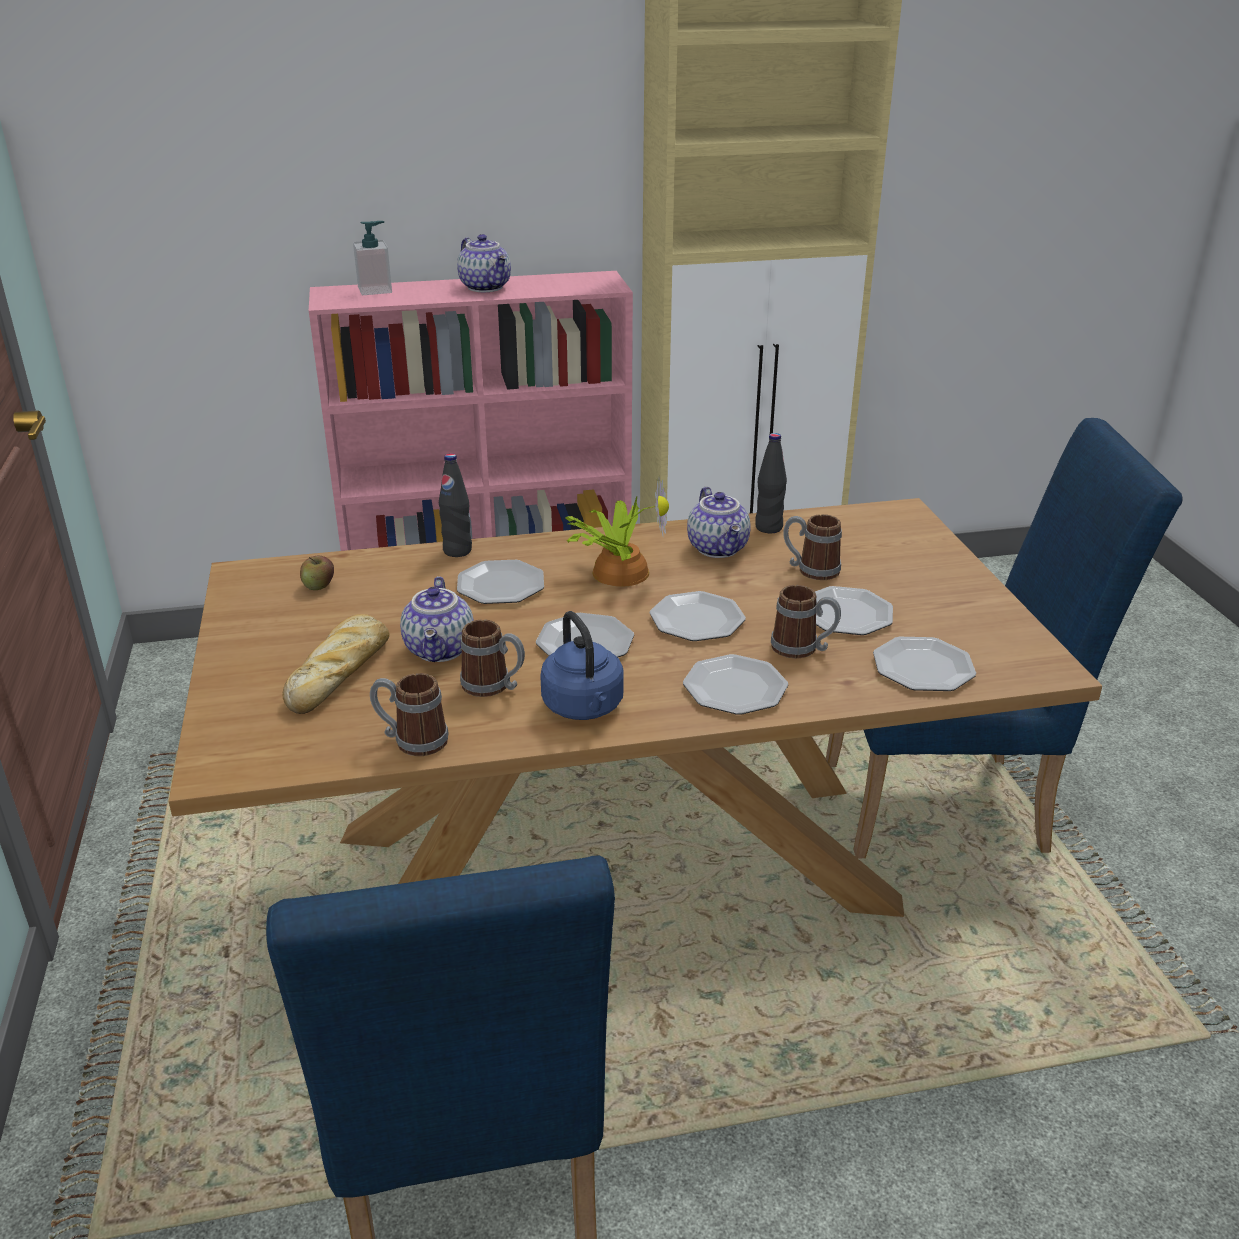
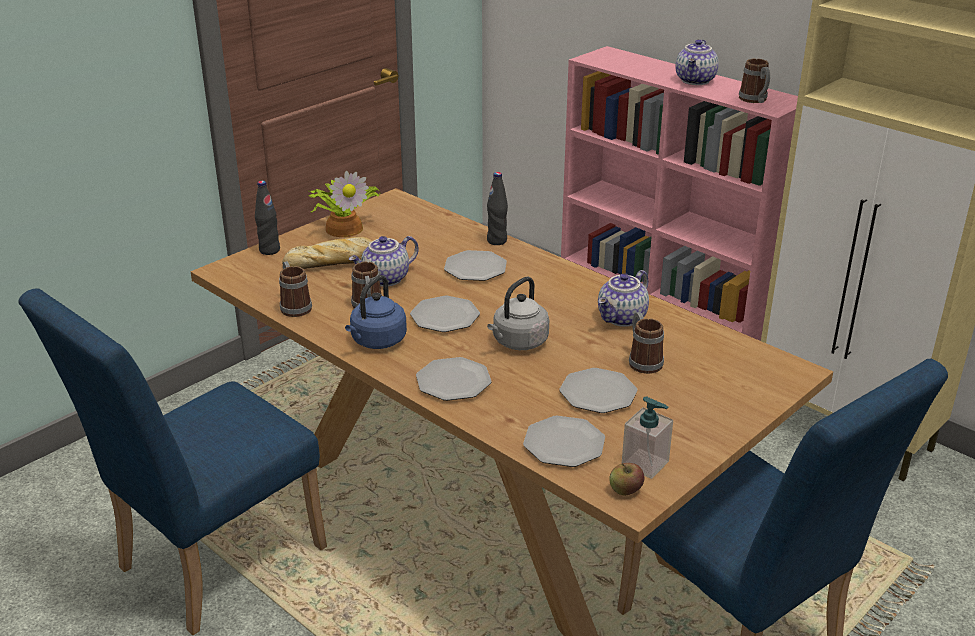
camera: 55 degrees right, 0 degrees up
(319, 586) = (408, 222): apple -> apple (625, 490)
(375, 290) = (632, 60): soap dispenser -> soap dispenser (645, 463)
(618, 571) = (542, 296): potted plant -> potted plant (345, 227)
(698, 620) = (518, 342): plate -> grey kettle
(768, 527) = (681, 326): black bottle -> black bottle (269, 250)
(803, 649) = (530, 390): mug -> mug (755, 100)

